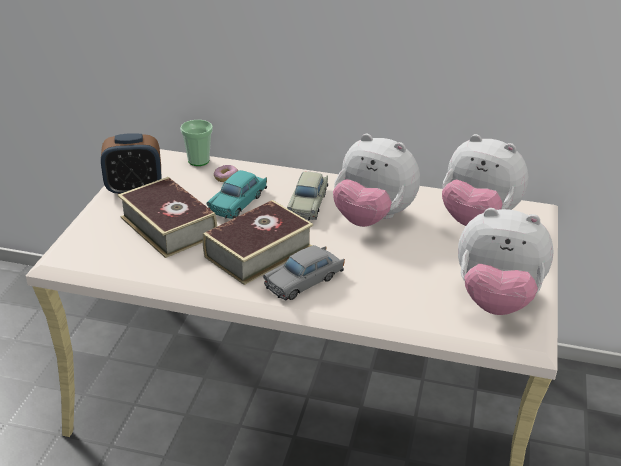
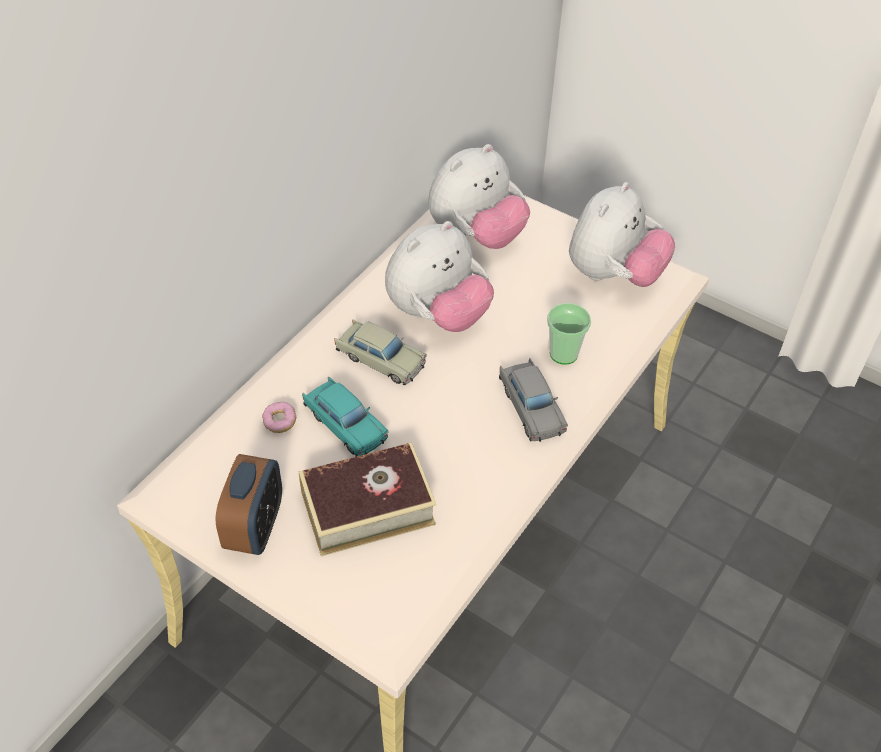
camera: 70 degrees left, 15 degrees up
(198, 161) = (217, 440): cup -> cup (563, 354)
(258, 252) = (460, 432): book -> none

